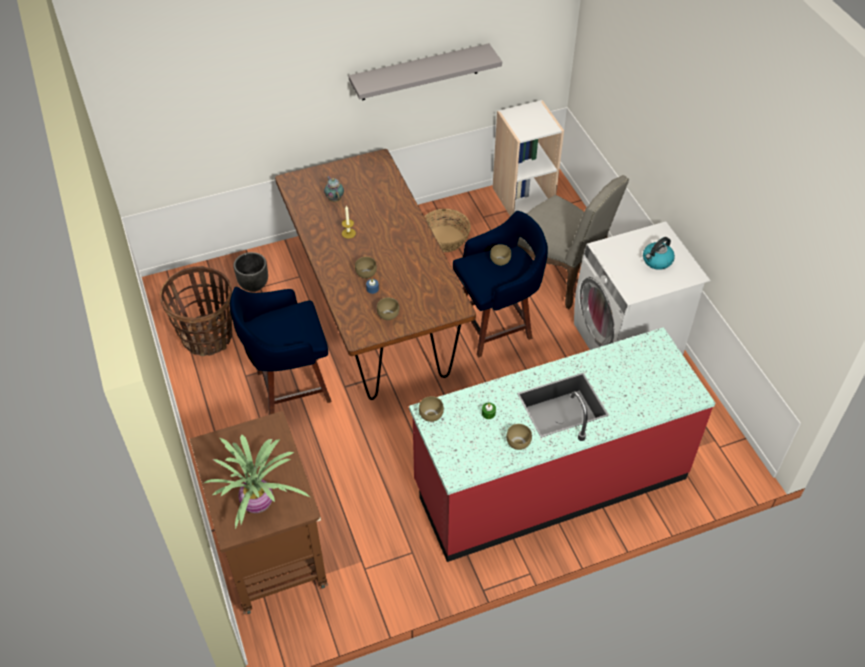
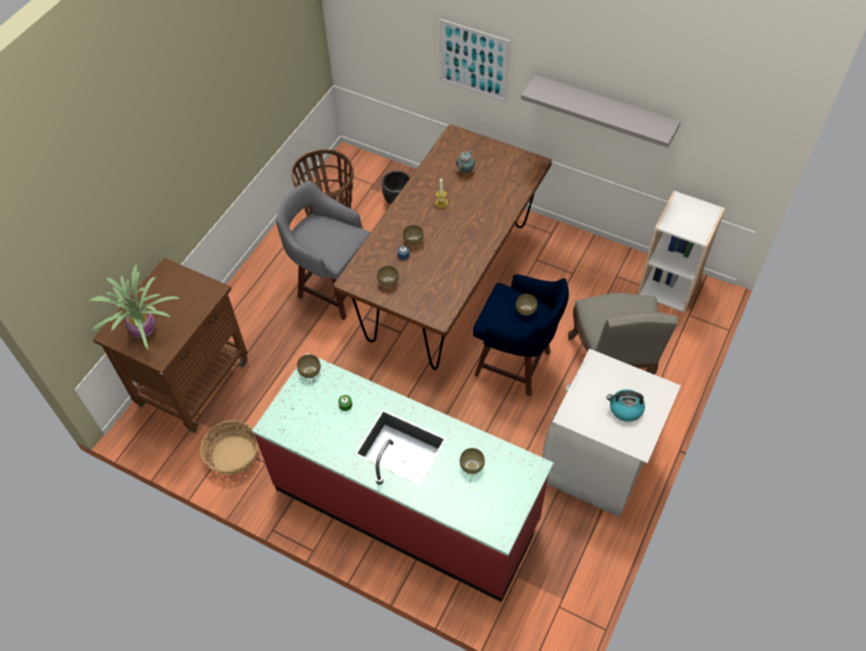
camera: 50 degrees right, 5 degrees up
(282, 97) = (473, 61): none -> picture
(290, 387) = (333, 288): blue stool -> grey stool
(444, 239) = (565, 270): basket -> basket (232, 455)
(519, 442) = (336, 443): brown bowl -> brown bowl (473, 466)

